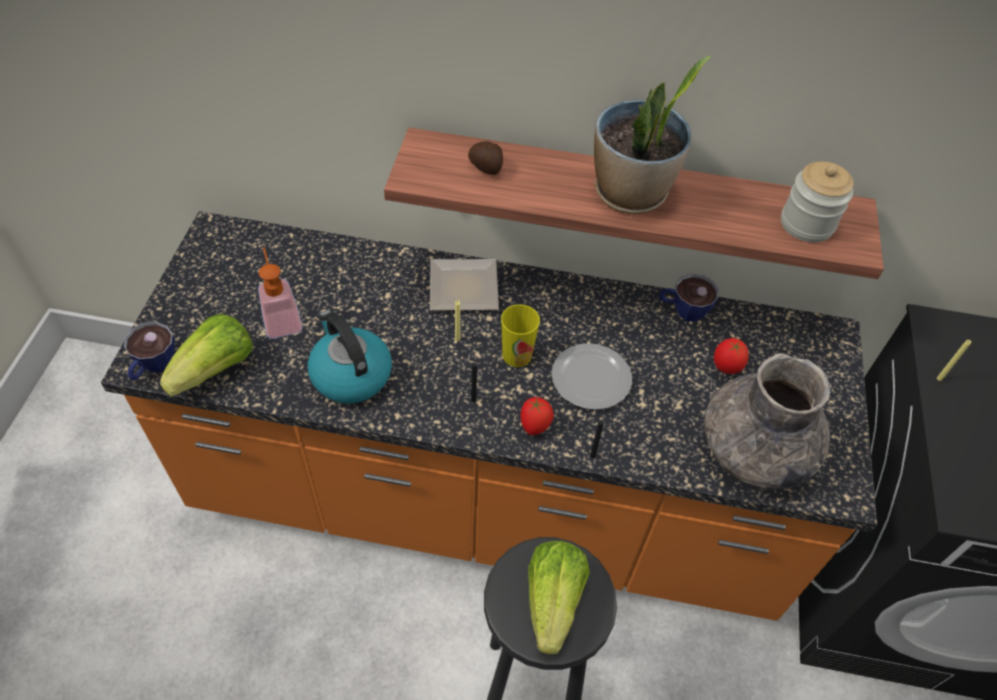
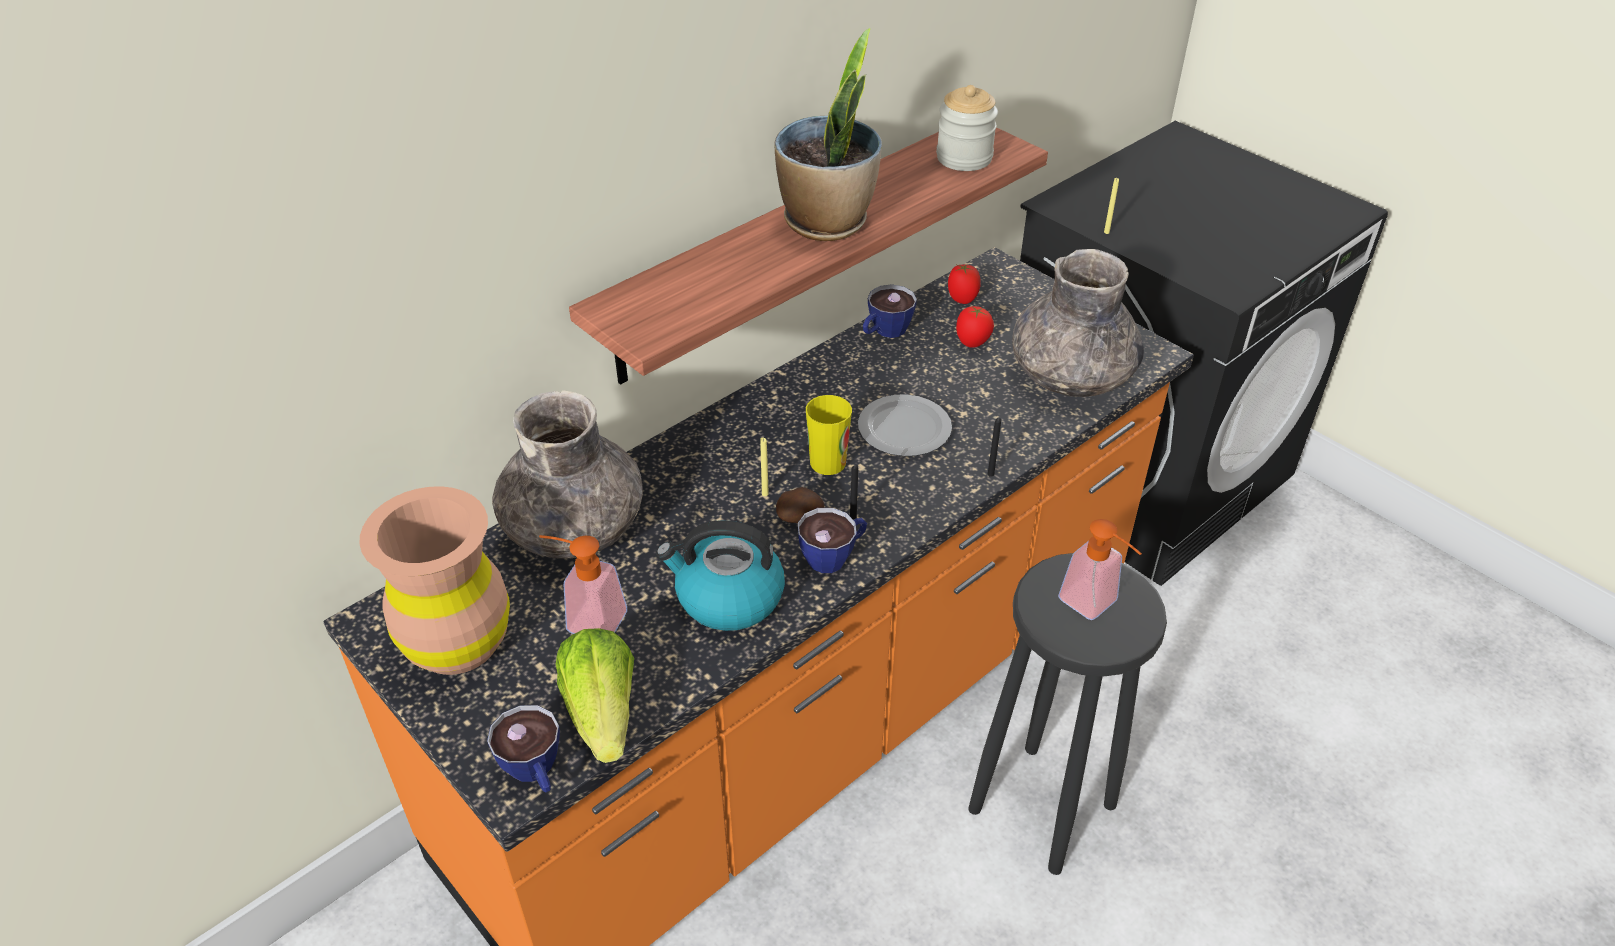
camera: 50 degrees left, 10 degrees down
(222, 273) = (457, 642): none -> brown vase
(348, 267) = (575, 528): none -> grey vase
(432, 408) = (834, 556): none -> cup
(461, 290) = (704, 459): plate -> none
(486, 168) = (694, 285): potato -> potato (800, 518)
(535, 426) = (923, 494): tomato -> tomato (962, 299)
(553, 601) = (1095, 605): lettuce -> soap dispenser

